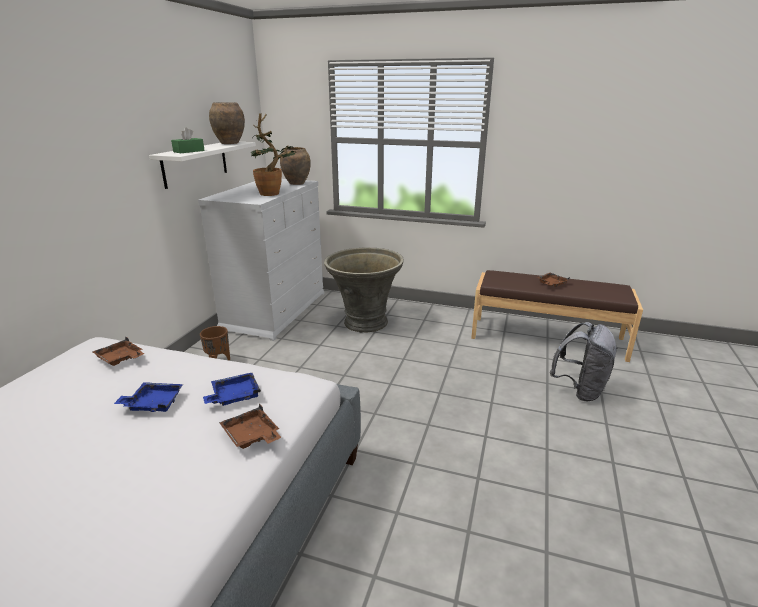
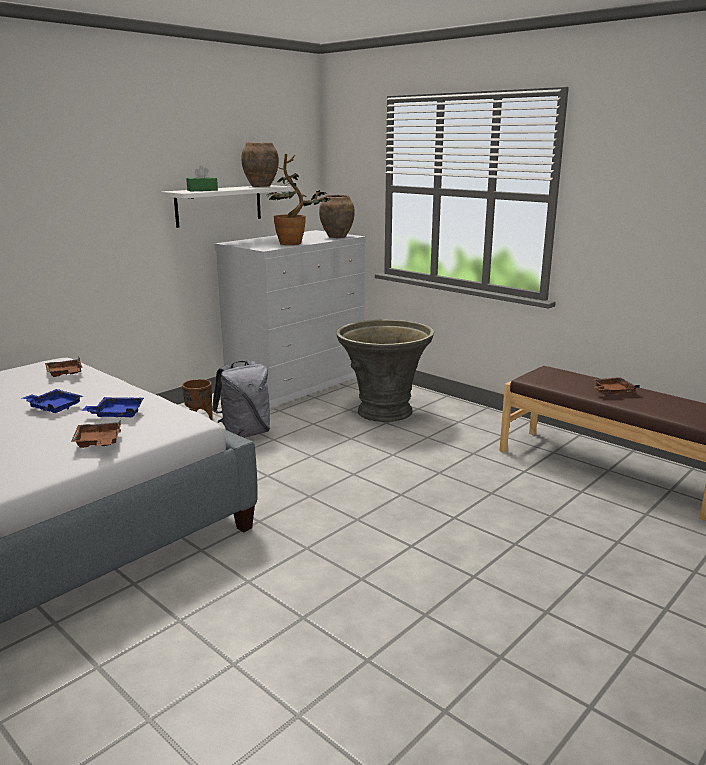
camera: 25 degrees right, 5 degrees down
(579, 390) = (588, 533): grey backpack -> grey backpack (245, 434)

